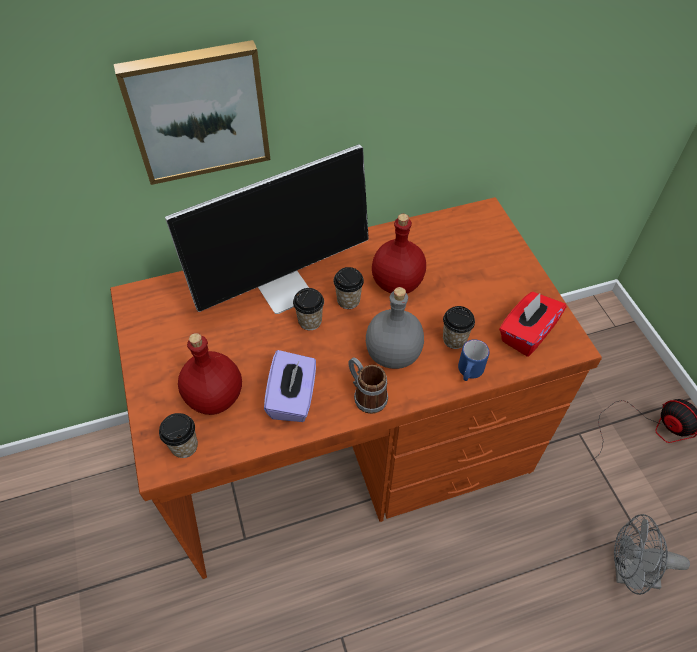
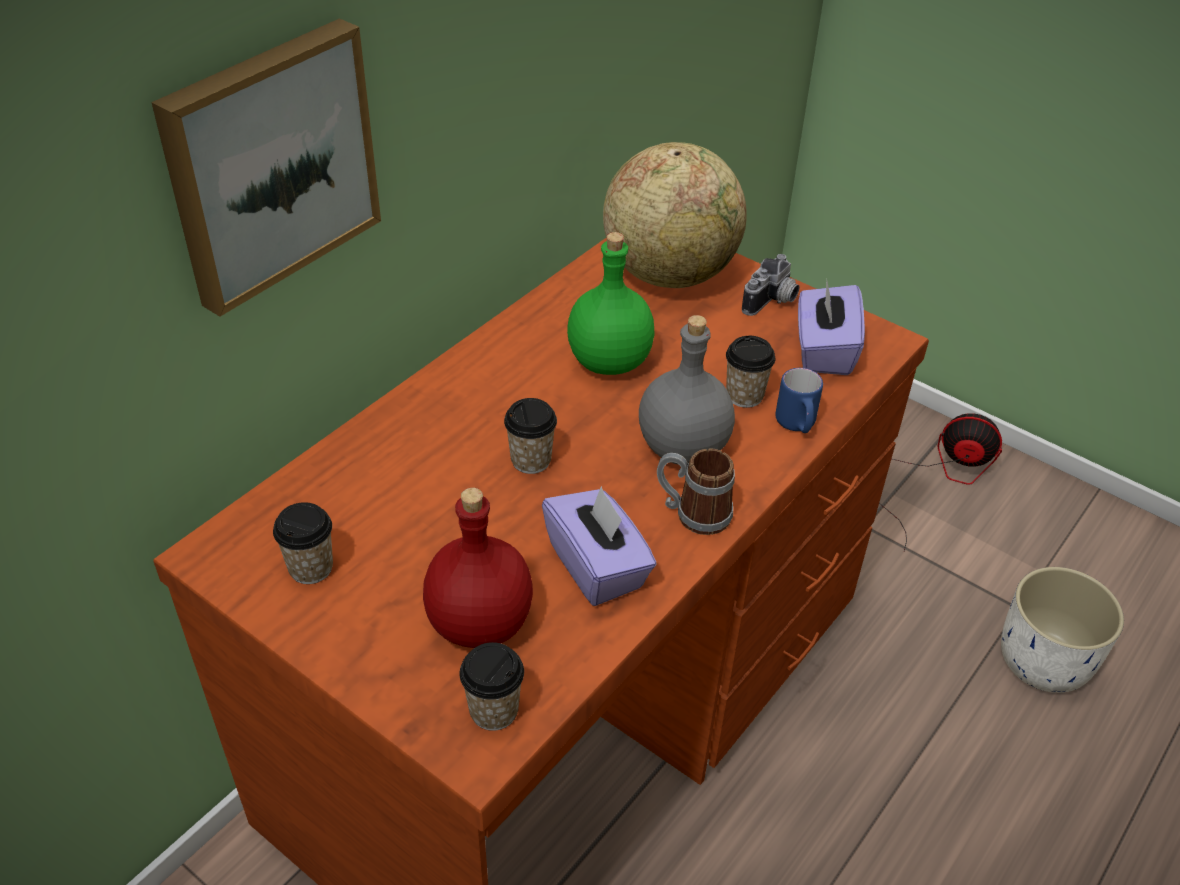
camera: 35 degrees left, 10 degrees down
(285, 288) = (455, 434): monitor -> none
(348, 300) = (562, 411): cup -> cup (311, 568)
(396, 283) = (609, 362): red bottle -> green bottle
(477, 243) = (670, 273): none -> globe
(522, 288) = (772, 302): none -> camera
(526, 334) = (823, 351): red tissue box -> purple tissue box
(628, 573) = (1045, 662): grey fan -> white planter

